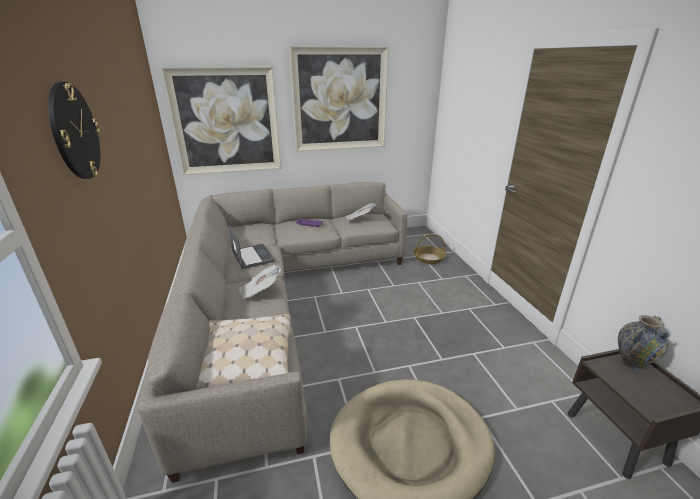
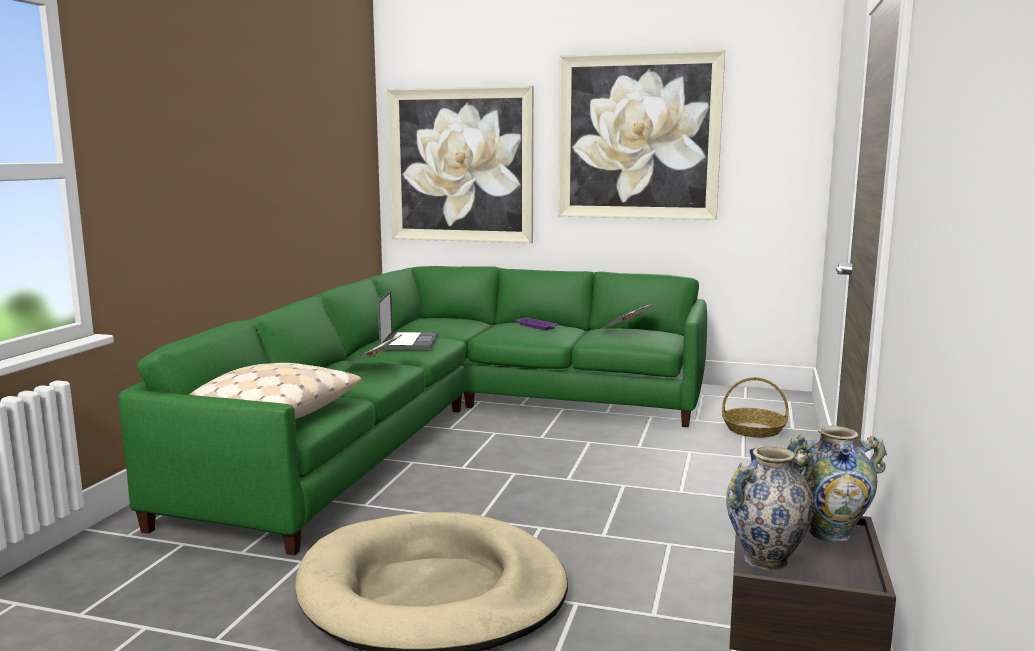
camera: 30 degrees right, 15 degrees down
(74, 132) = (185, 114): wall clock -> none
(279, 296) = (445, 422): grey sofa -> green sofa
(641, 399) = (765, 560): none -> vase

